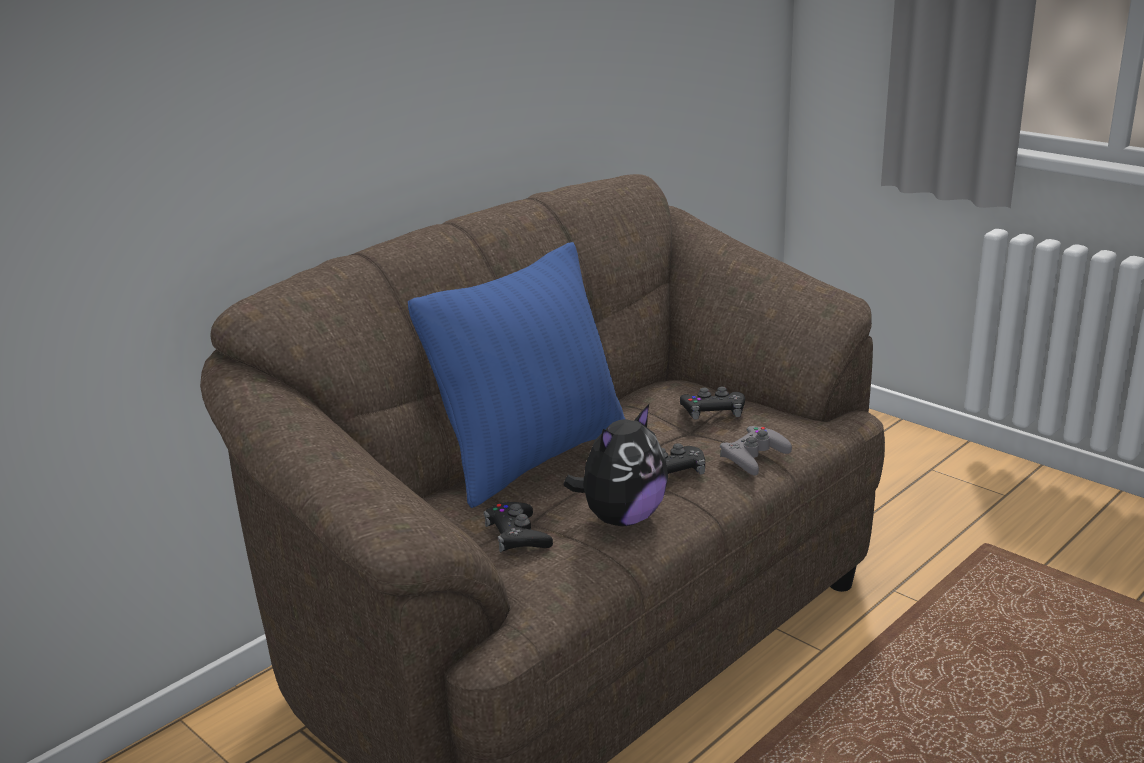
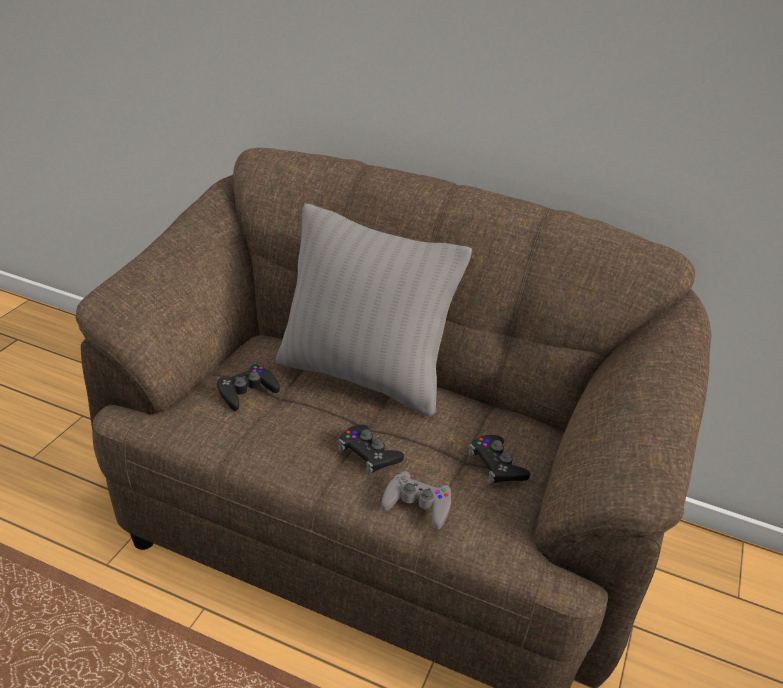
camera: 65 degrees right, 10 degrees up
(532, 458) = (362, 376): blue pillow -> grey pillow
(621, 518) = (284, 439): plush toy -> none

